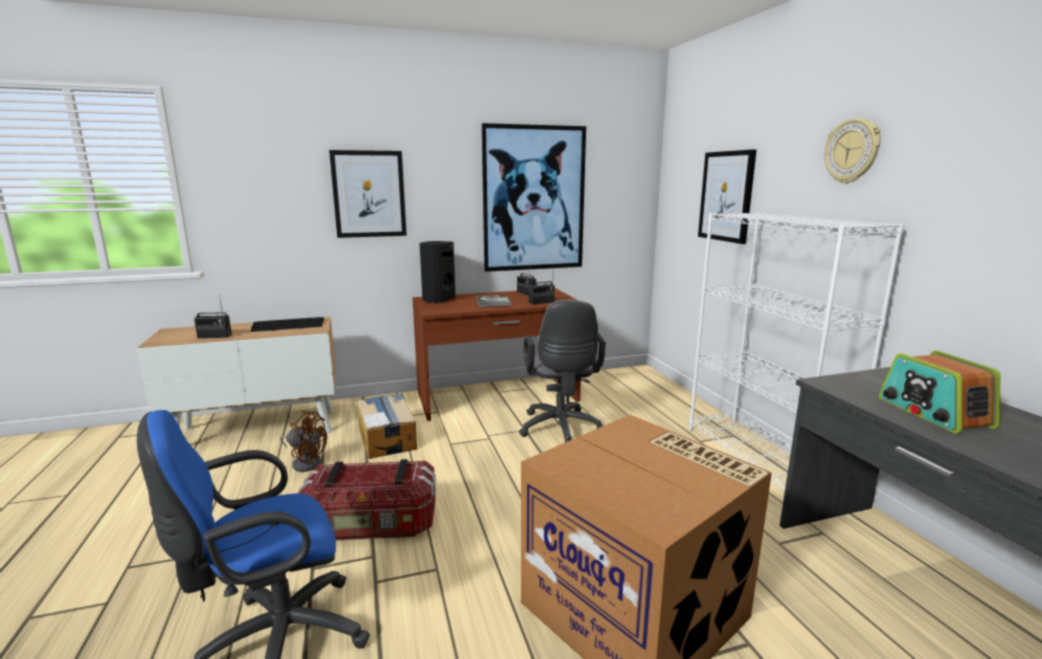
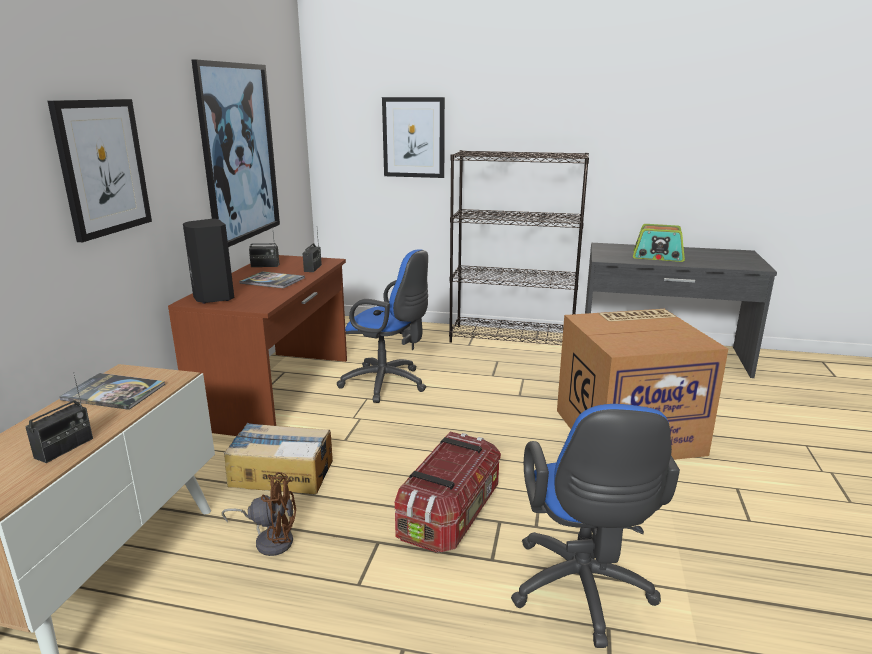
camera: 60 degrees left, 5 degrees up
(288, 326) = (114, 392): keyboard -> book
(306, 462) = (270, 539): brown fan -> brown fan turned 45 degrees clockwise
(560, 430) = (388, 384): grey office chair -> blue office chair
(761, 460) = (512, 338): white bookcase -> black bookcase
(852, 151) = (539, 103): wall clock -> none

